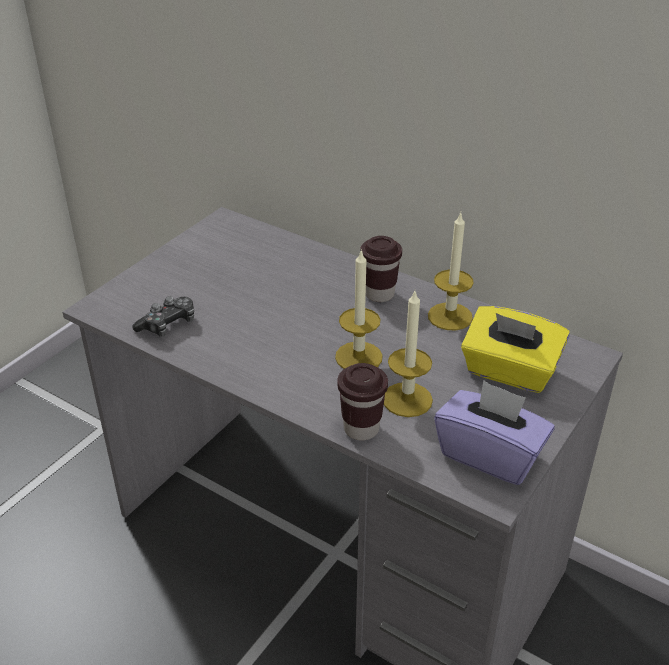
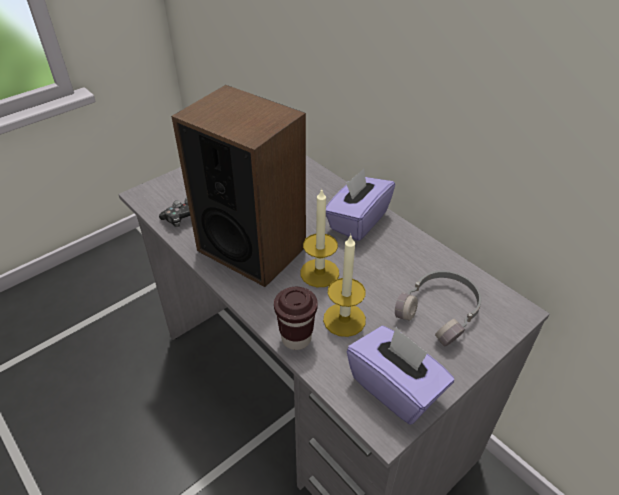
camera: 15 degrees right, 5 degrees up
(266, 345) = (251, 248): none -> speaker
(379, 294) = (357, 221): brown cup -> purple tissue box
(450, 316) = (408, 251): candle -> none
(509, 372) = (440, 311): yellow tissue box -> grey headphones

